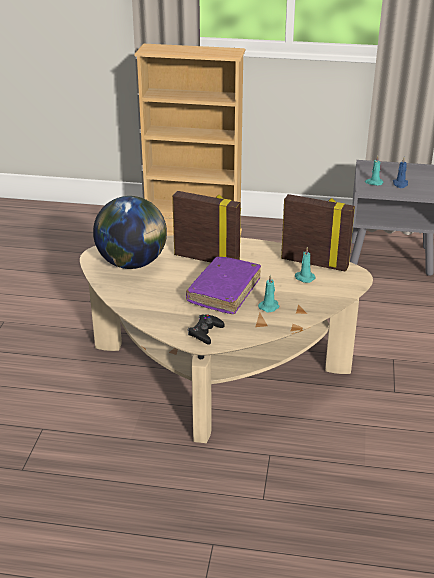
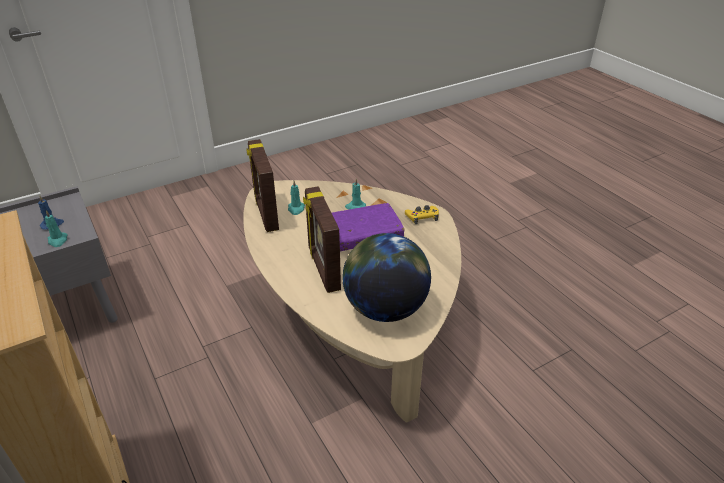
camera: 130 degrees left, 5 degrees up
(205, 332) = (422, 217): black game controller -> yellow game controller

